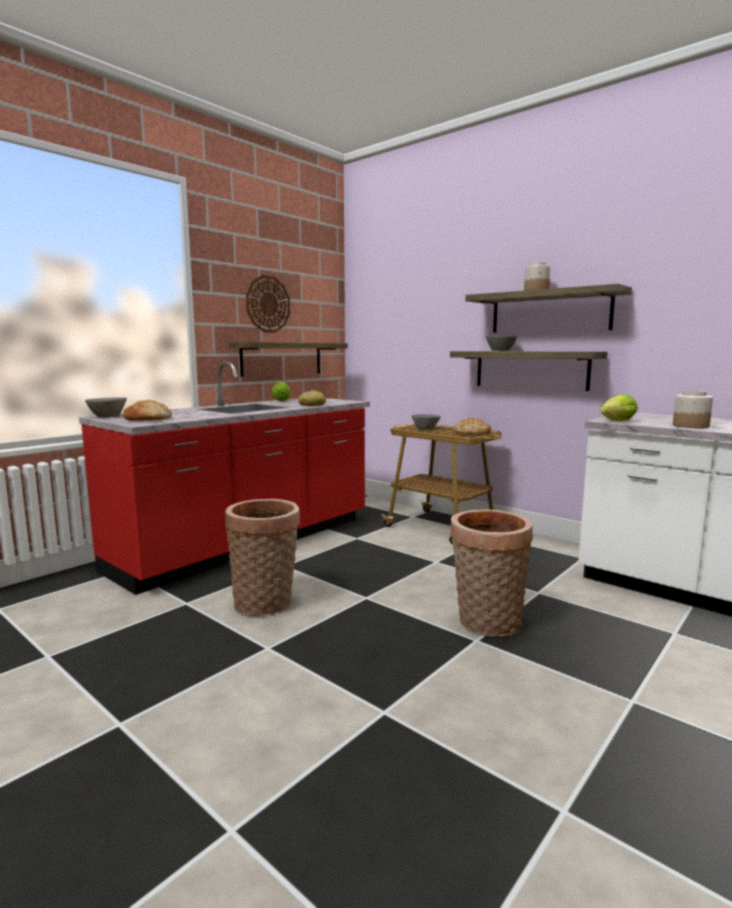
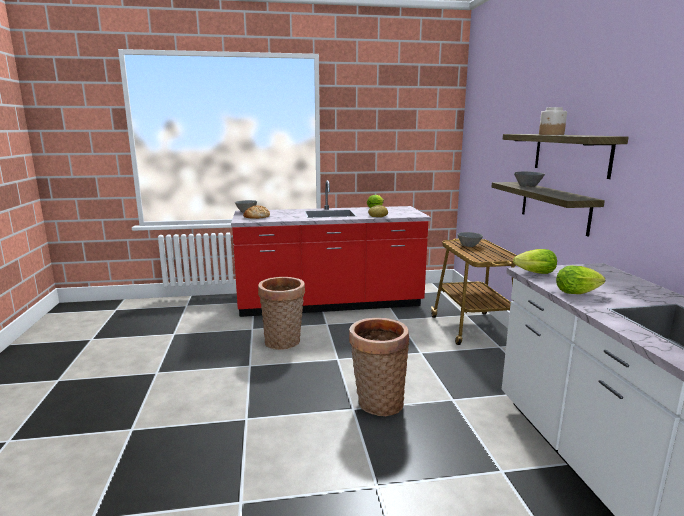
camera: 40 degrees right, 5 degrees up
(268, 304) = (382, 135): wall clock -> none
(282, 358) = (393, 175): shelf -> none
(472, 432) = (492, 256): bread -> none
(690, 426) = (579, 293): jar -> lettuce

